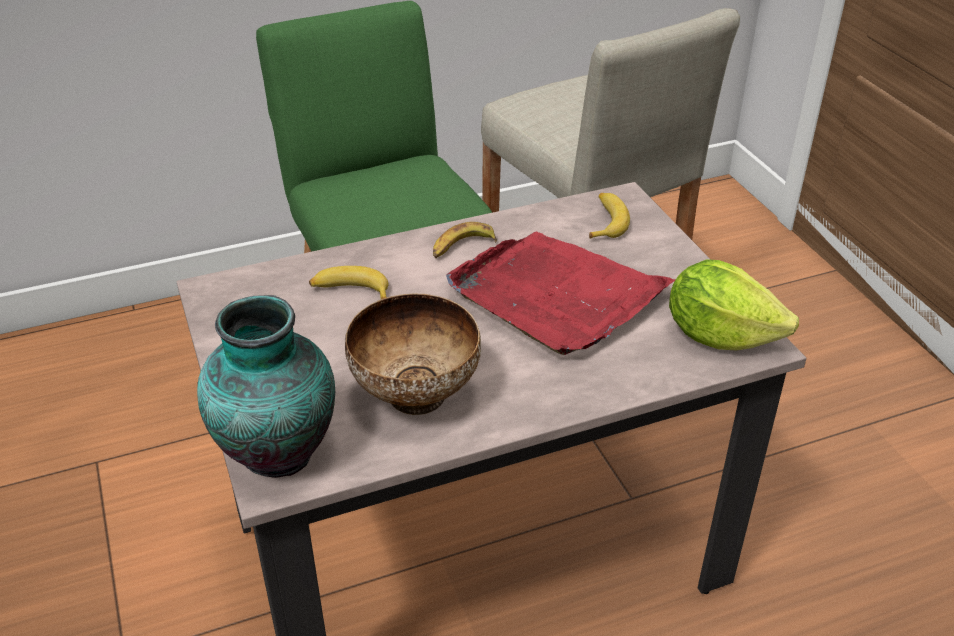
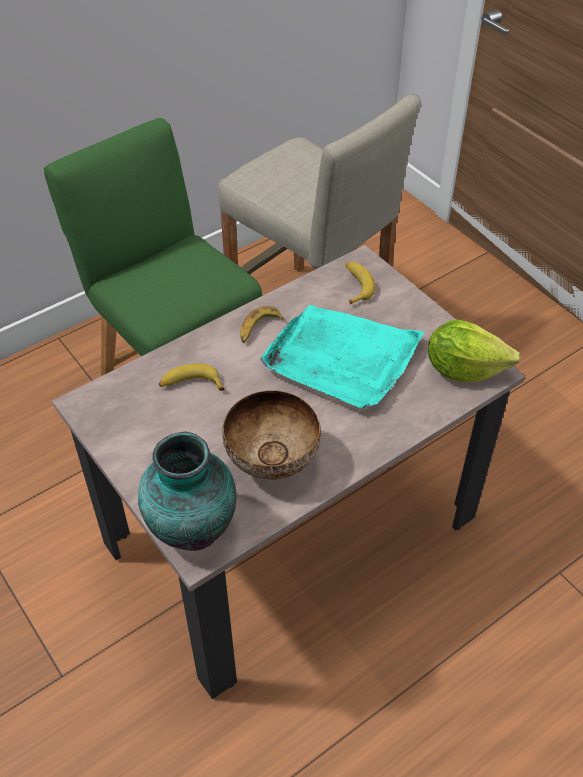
camera: 15 degrees left, 10 degrees up
(556, 296) = (341, 359): red tray -> turquoise tray

